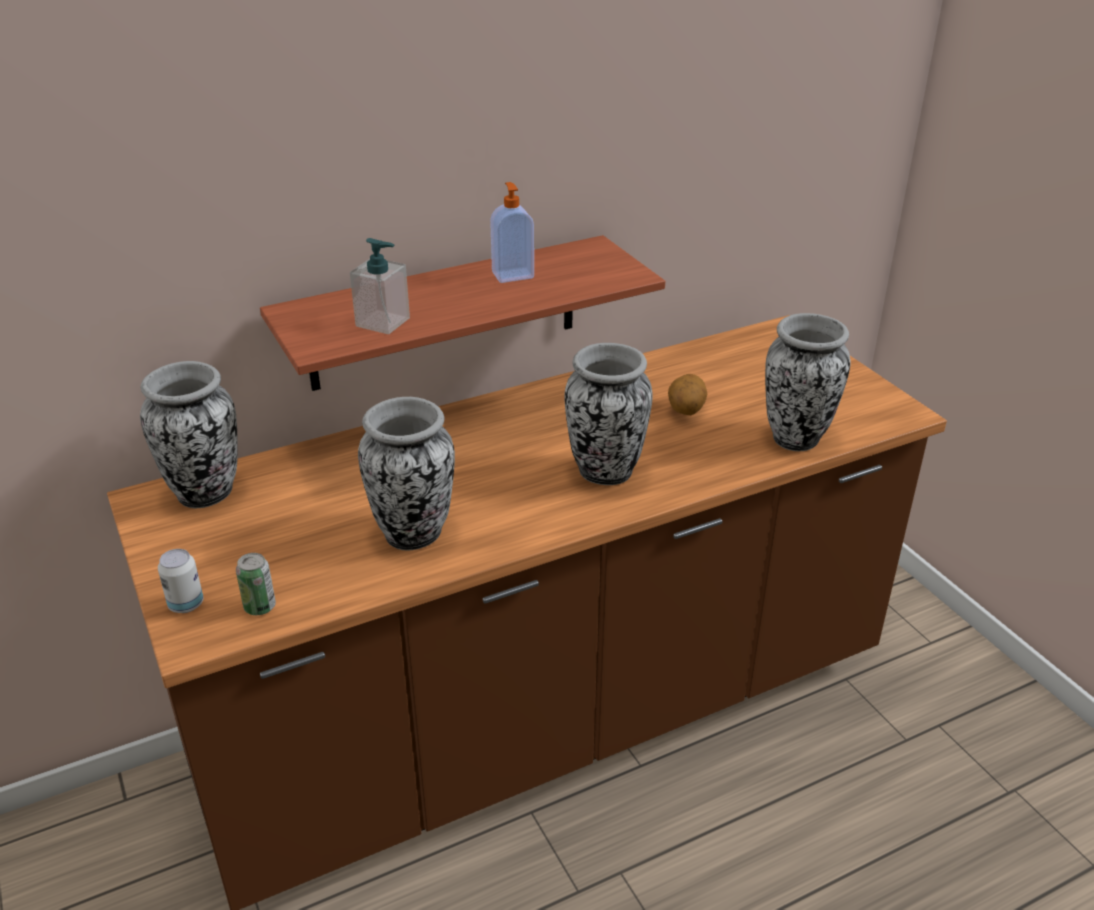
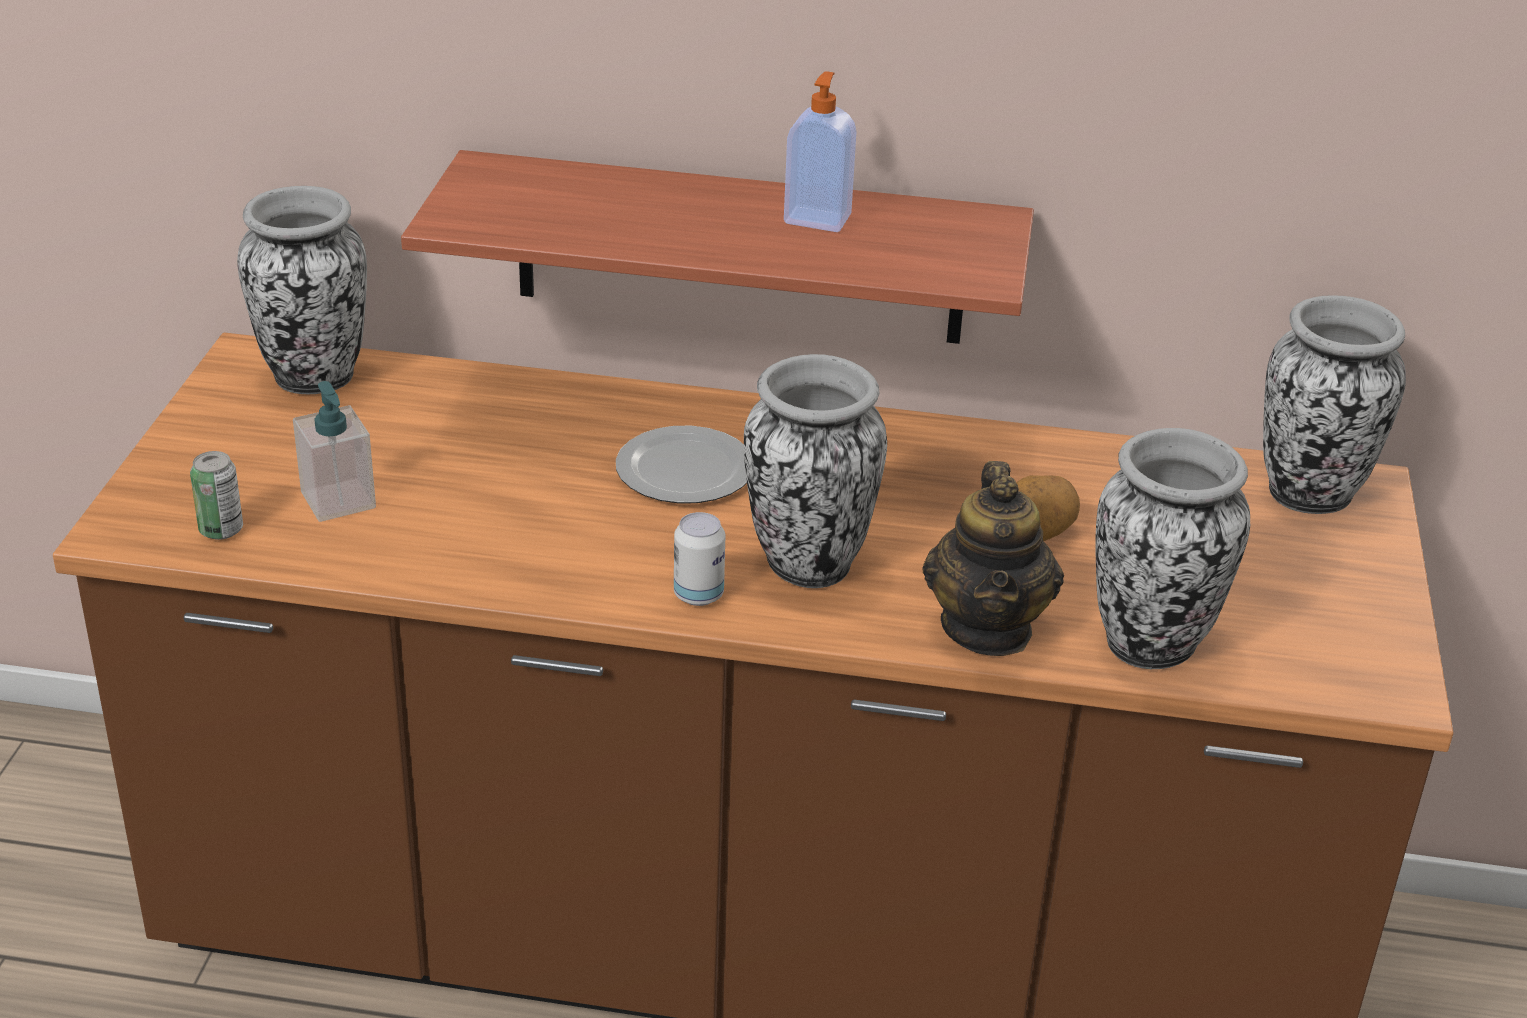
camera: 35 degrees right, 0 degrees up
(186, 604) = (156, 491): can -> can (698, 595)
(383, 322) = (567, 220): soap dispenser -> soap dispenser (338, 500)
(414, 535) = (476, 530): vase -> vase (1309, 496)
(485, 453) = (685, 472): none -> plate
(722, 463) = (988, 628): none -> teapot

